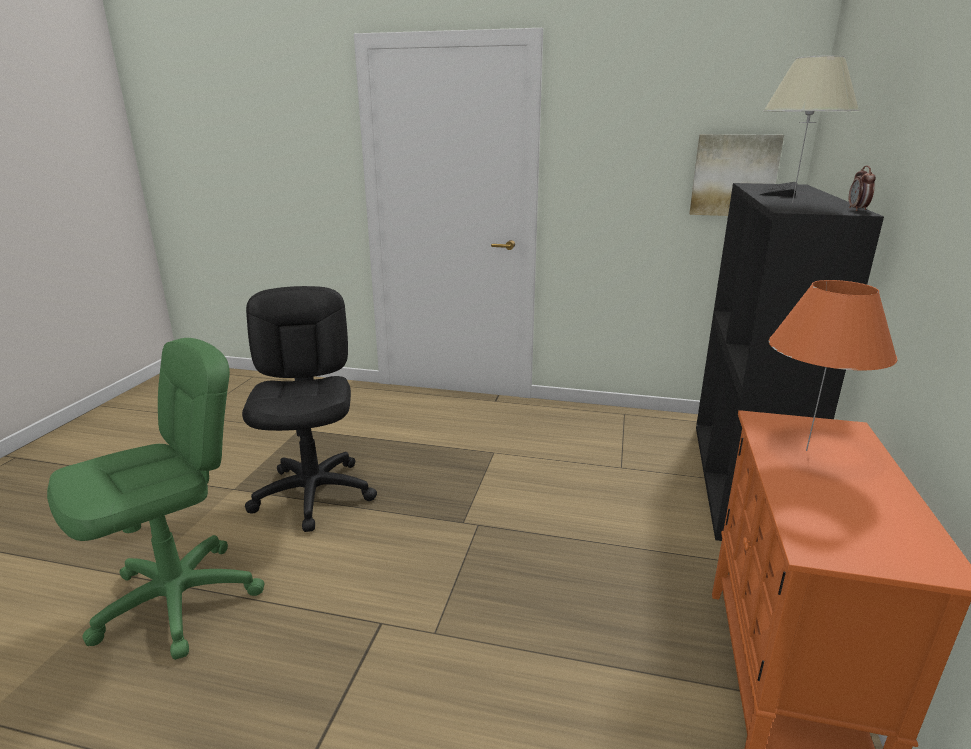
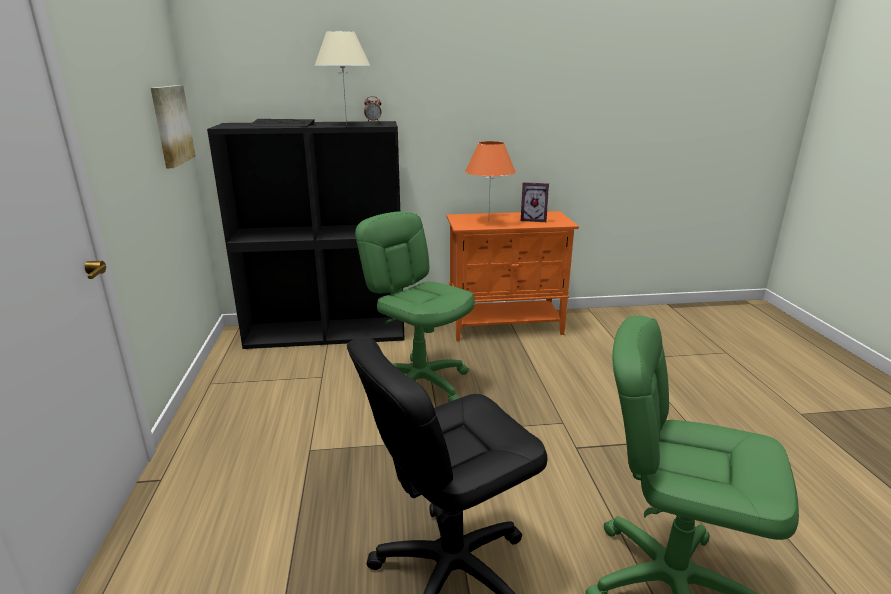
camera: 110 degrees left, 0 degrees up
(583, 530) = (420, 384): none -> green office chair
(843, 510) = (533, 219): none -> picture frame

